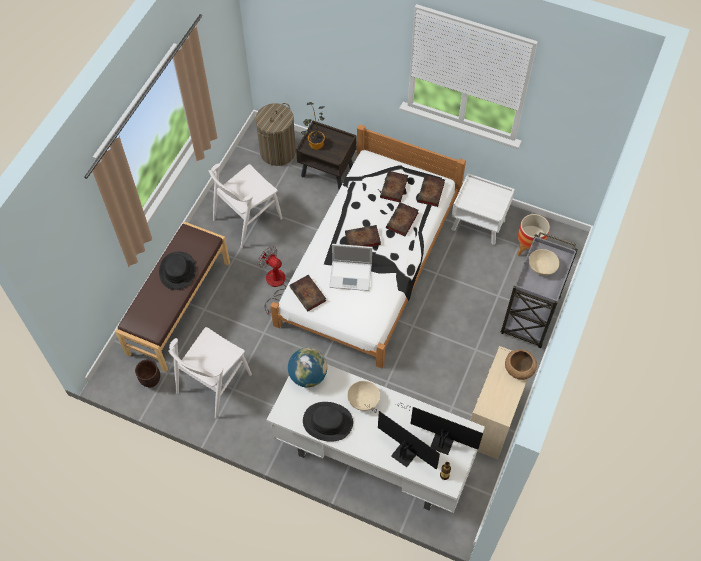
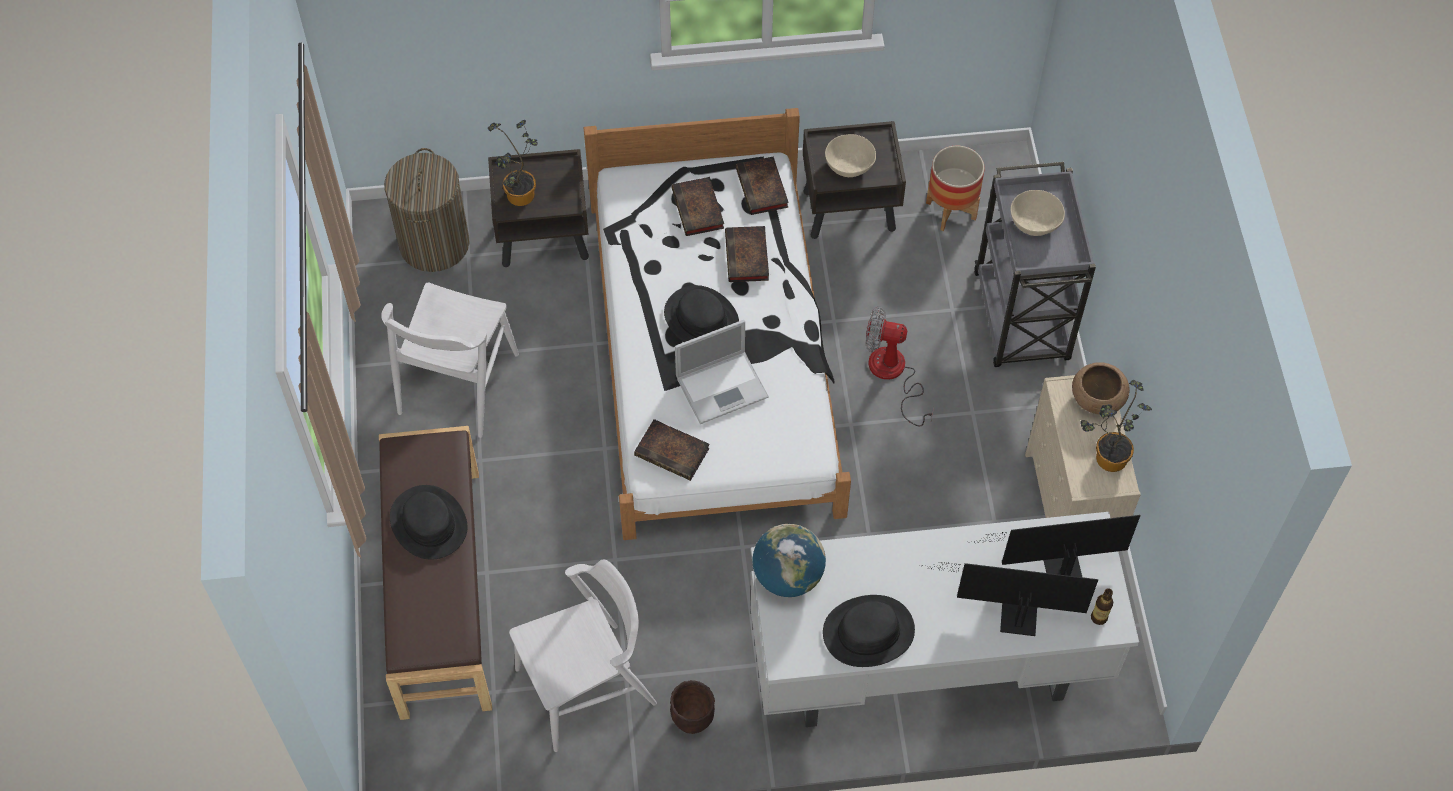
camera: 30 degrees left, 0 degrees up
(151, 381) = (476, 740): brown planter -> brown planter (692, 722)
(213, 383) = (586, 686): white chair -> white chair turned 120 degrees counterclockwise
(274, 285) = (580, 471): fan -> fan (893, 375)
(362, 239) = (701, 319): book -> black hat
(363, 400) = (900, 568): beige bowl -> beige bowl (849, 165)
(479, 225) = (850, 210): white nightstand -> brown nightstand
(504, 400) = (1106, 458): none -> potted plant

